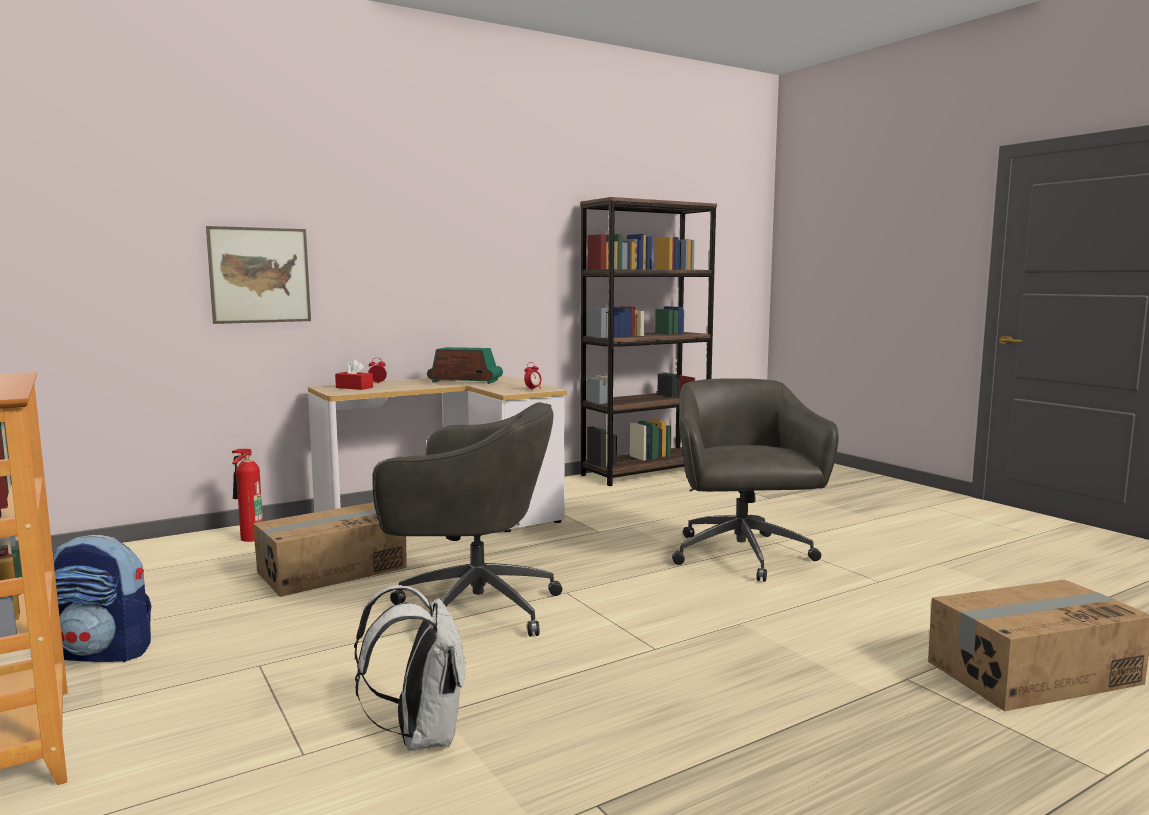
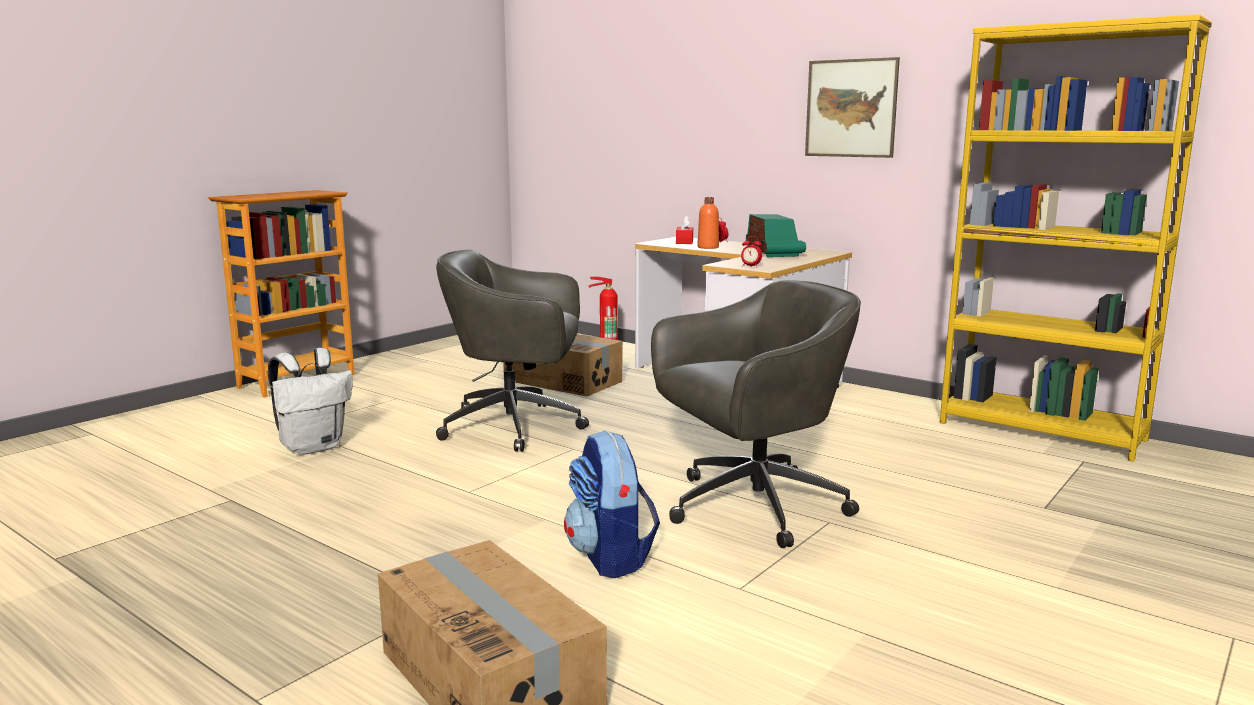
camera: 70 degrees right, 5 degrees up
(105, 652) = (402, 369): backpack -> backpack (610, 557)
(260, 275) = (657, 135): picture -> picture (851, 108)
(404, 387) = (708, 247): none -> orange bottle
(472, 608) = (516, 427): grey office chair -> grey office chair turned 105 degrees clockwise
(646, 472) = (1041, 431): brown bookcase -> yellow bookcase

